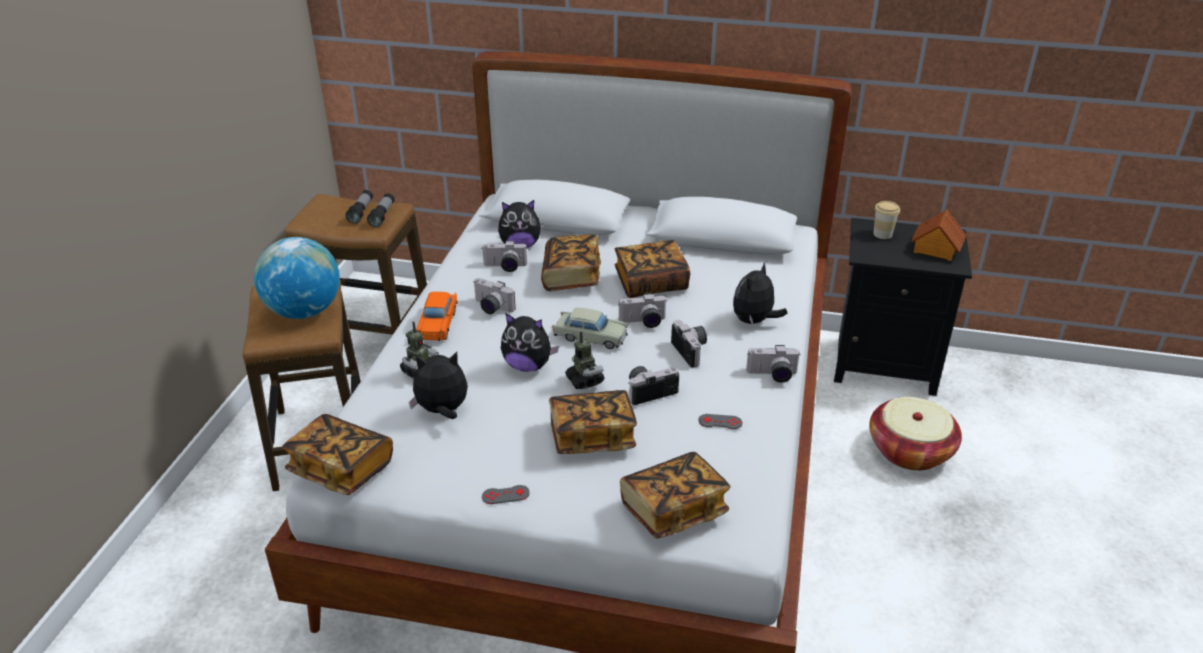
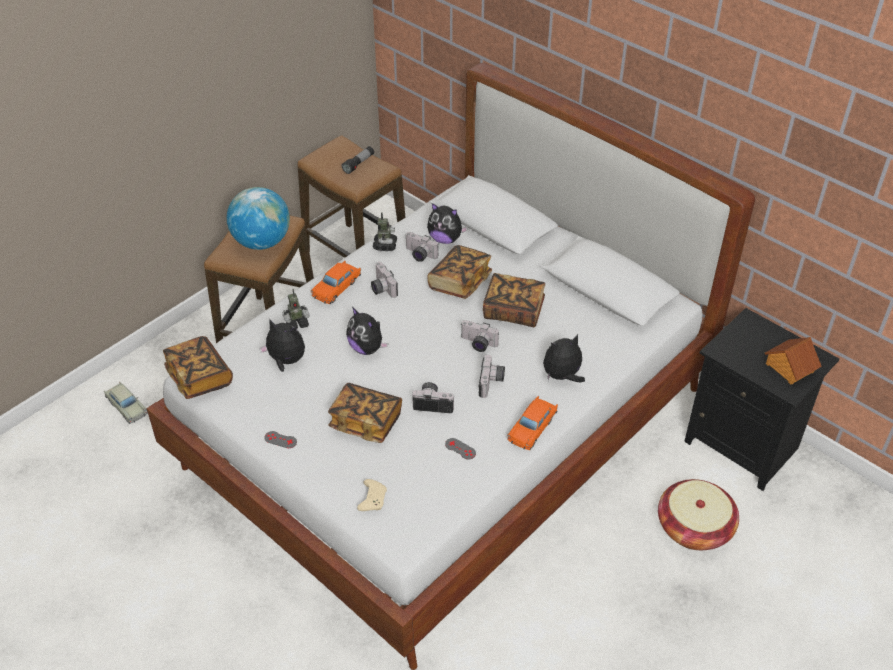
camera: 30 degrees right, 10 degrees up
(382, 215) = (370, 173): flashlight -> none
(584, 380) = (395, 376): toy robot -> toy robot (385, 245)
(590, 336) = (429, 341): beige toy car -> beige toy car (127, 407)
(673, 510) = (372, 499): book -> beige game controller
(772, 375) = (532, 428): camera -> orange toy car
(882, 234) = (756, 335): cup -> none

